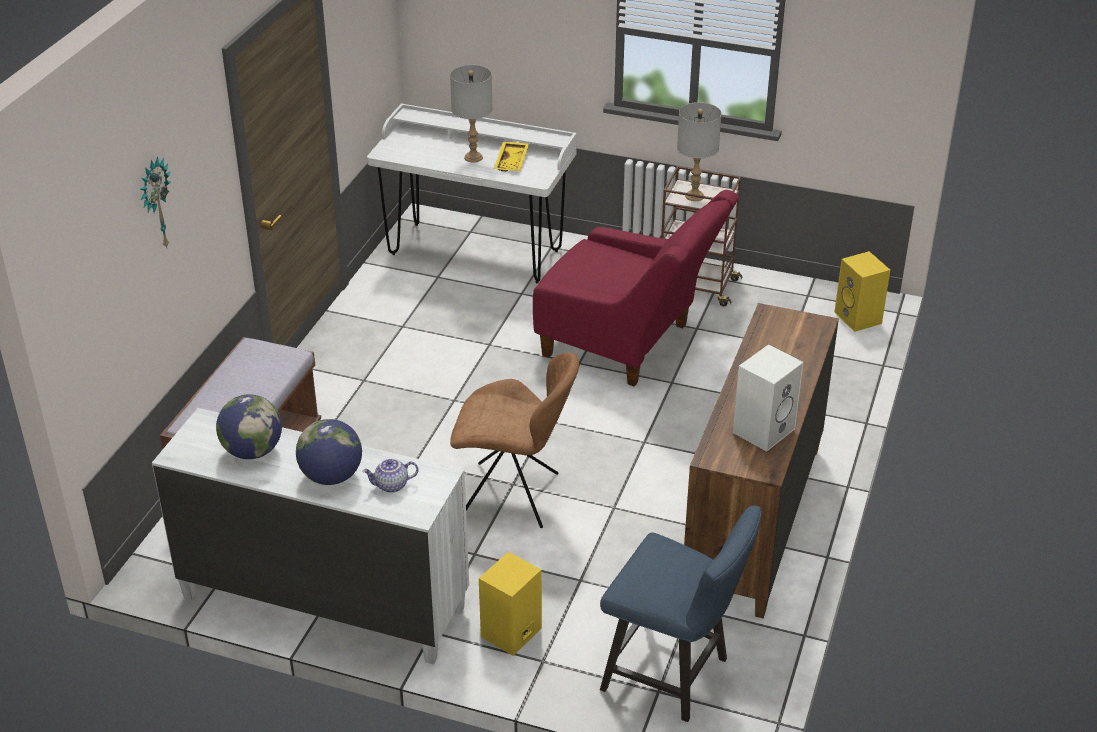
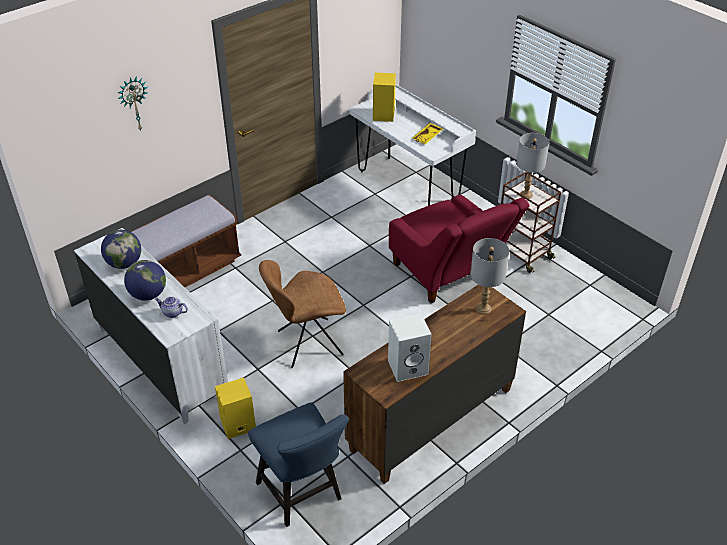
camera: 30 degrees right, 5 degrees up
(474, 157) = (408, 127): grey table lamp -> grey table lamp (483, 309)
(514, 496) = (307, 343): brown chair -> brown chair turned 120 degrees clockwise
(859, 318) = (612, 313): yellow speaker -> yellow speaker (384, 115)

